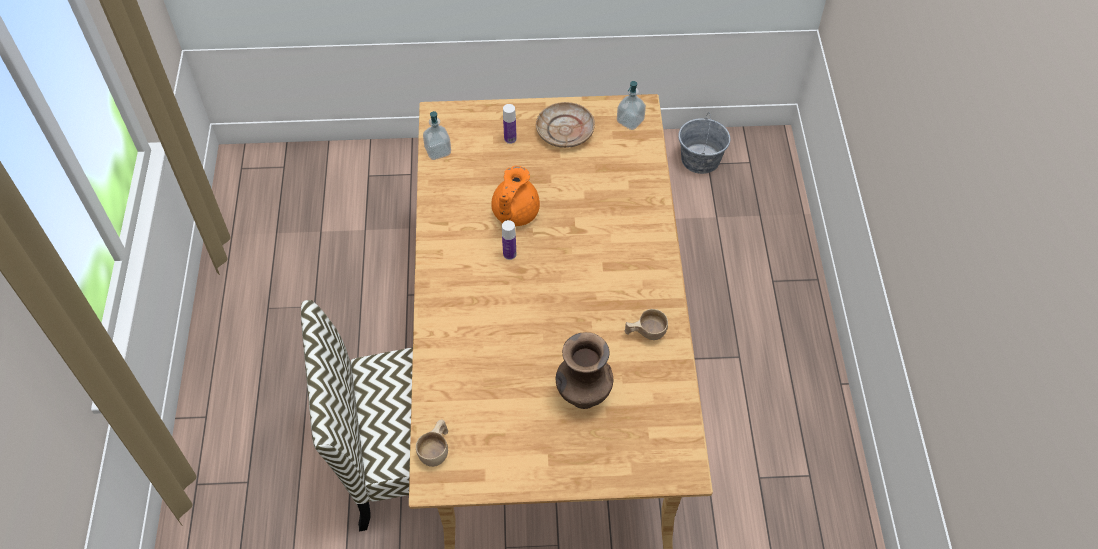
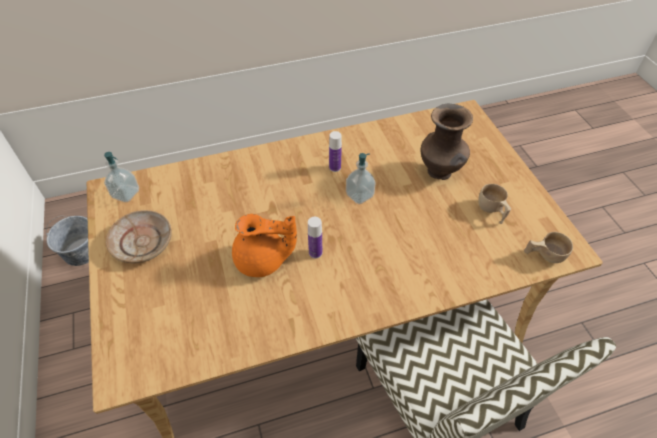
camera: 105 degrees left, 5 degrees down
(438, 151) = (183, 360): soap dispenser -> soap dispenser (359, 195)
(510, 139) = (157, 289): bottle -> bottle (335, 167)
(645, 333) = (364, 147): beige cup -> beige cup (491, 211)

